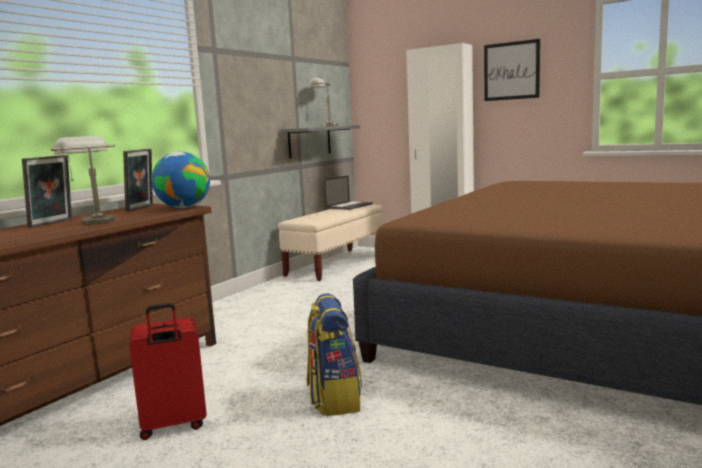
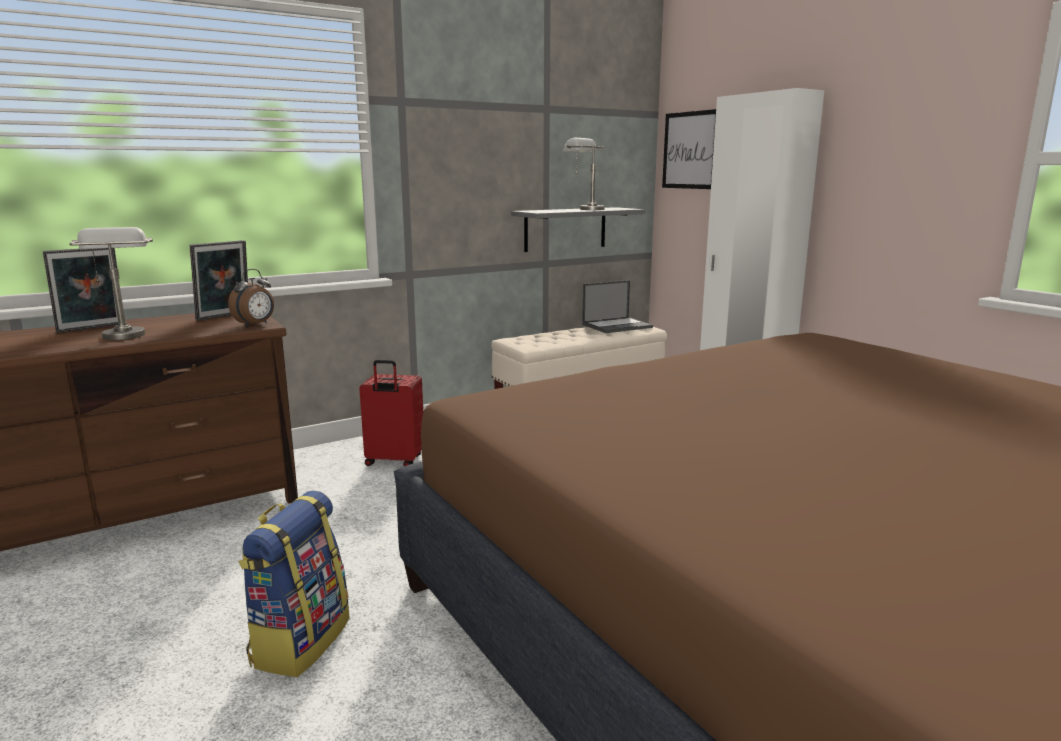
camera: 25 degrees right, 5 degrees up
(173, 426) = (107, 616): red suitcase -> red suitcase (394, 461)
(184, 207) = (255, 324): globe -> alarm clock
(511, 71) = (881, 138): picture -> picture (690, 150)

